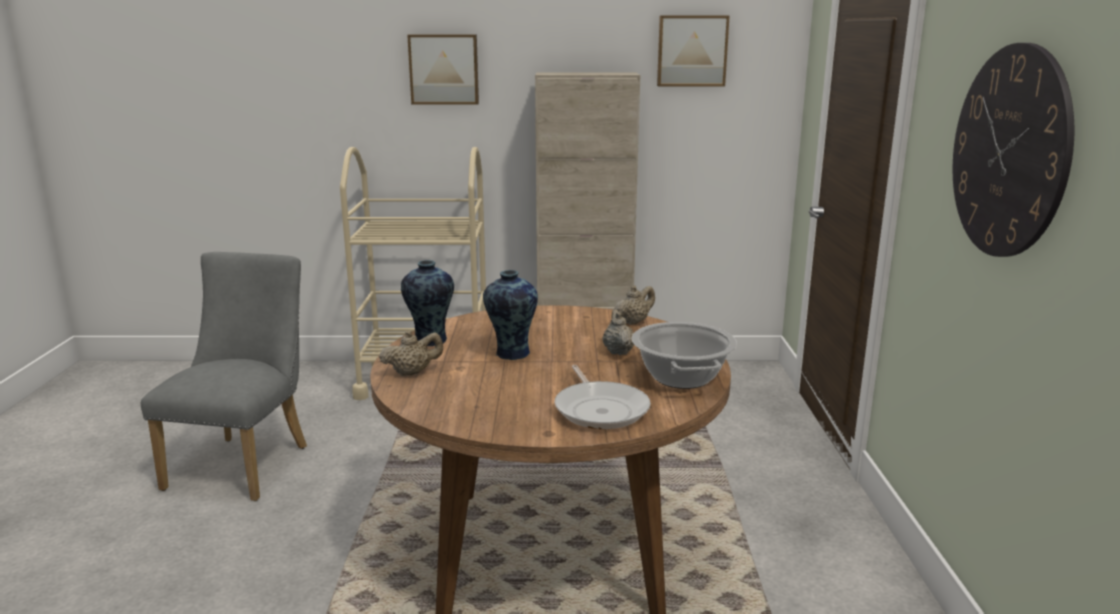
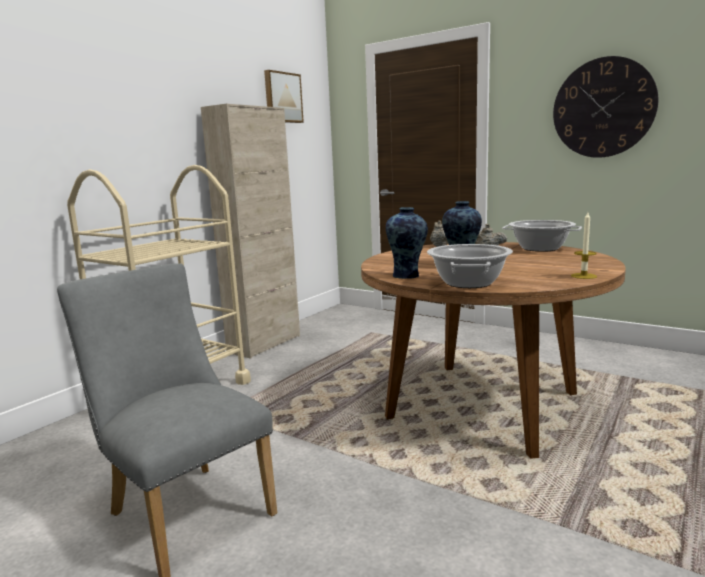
camera: 55 degrees left, 5 degrees down
(412, 372) = (468, 283): beige teapot -> cooking pot
(444, 69) = (128, 100): picture -> none
(495, 425) = (583, 276): none -> candle
(600, 409) = (575, 261): frying pan -> none

